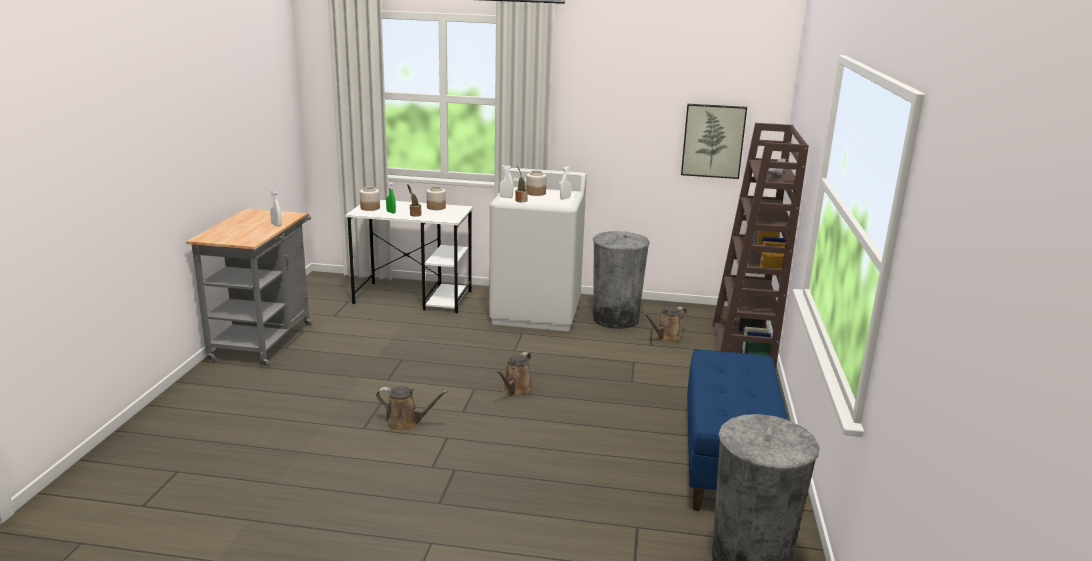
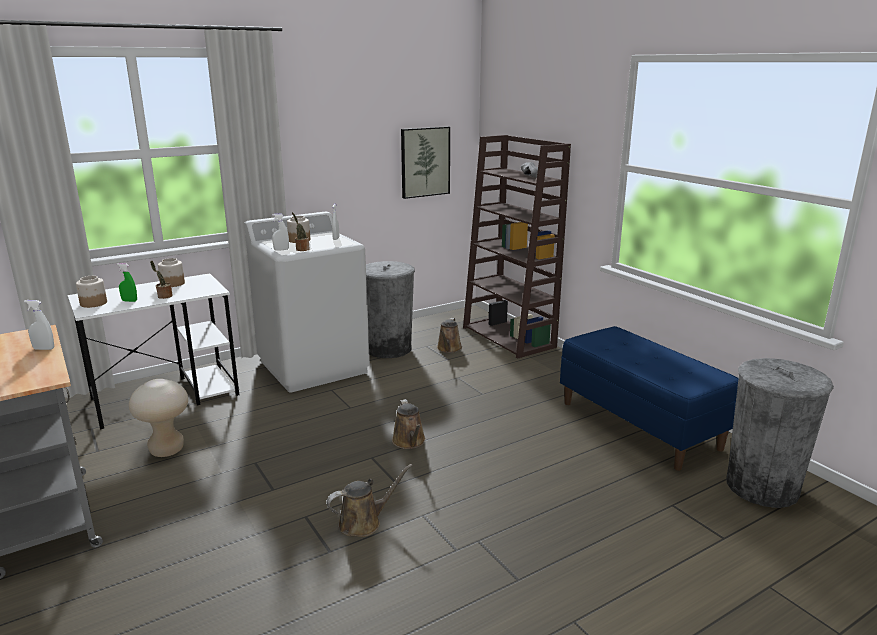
camera: 40 degrees left, 0 degrees up
(367, 330) = (167, 450): none -> beige stool

